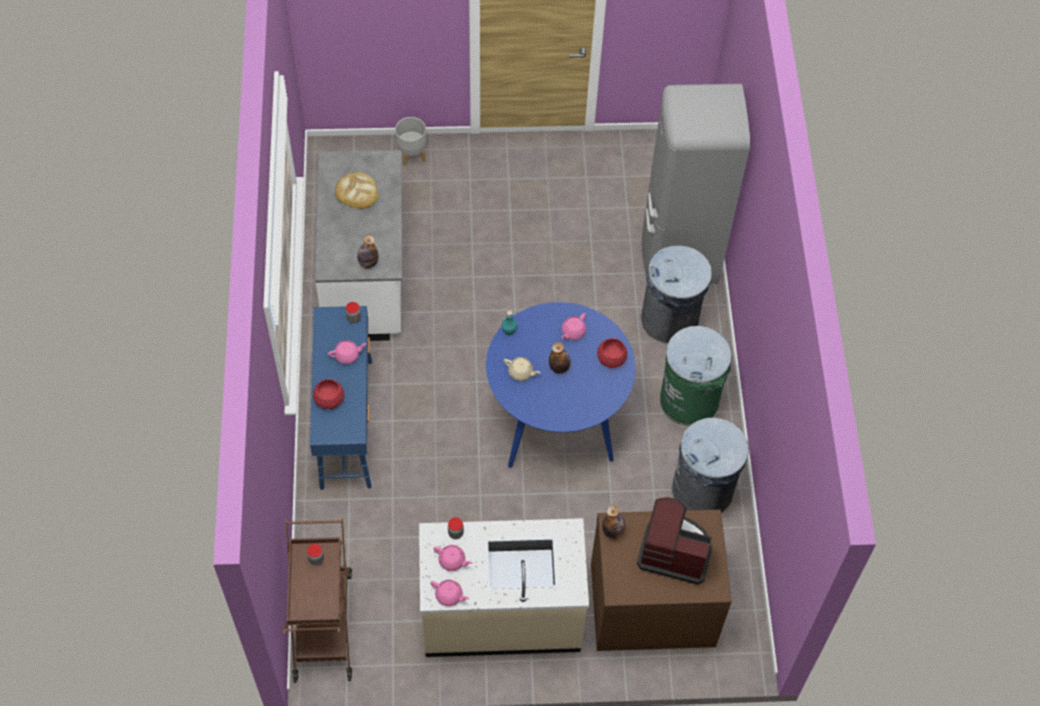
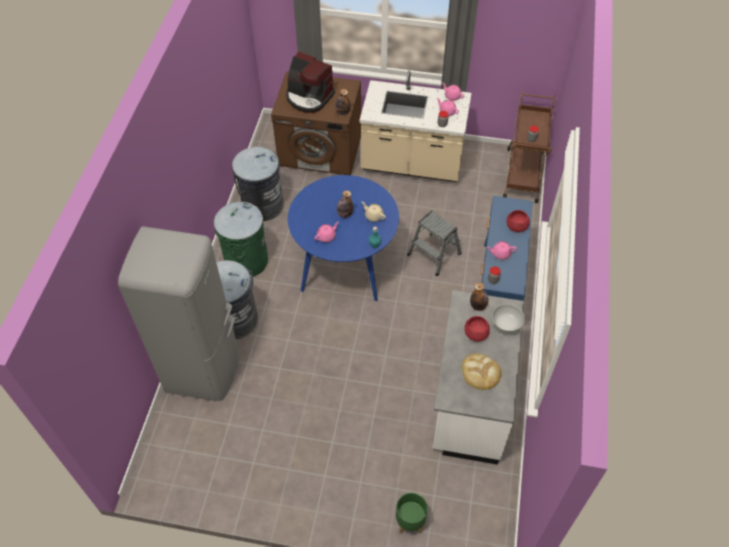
camera: 165 degrees left, 5 degrees down
(333, 247) = (506, 325): none -> white bowl
(411, 155) = (410, 521): grey planter -> green planter
(438, 459) = (434, 254): none -> grey step ladder
(611, 358) = (304, 214): red bowl -> red bowl (476, 333)

